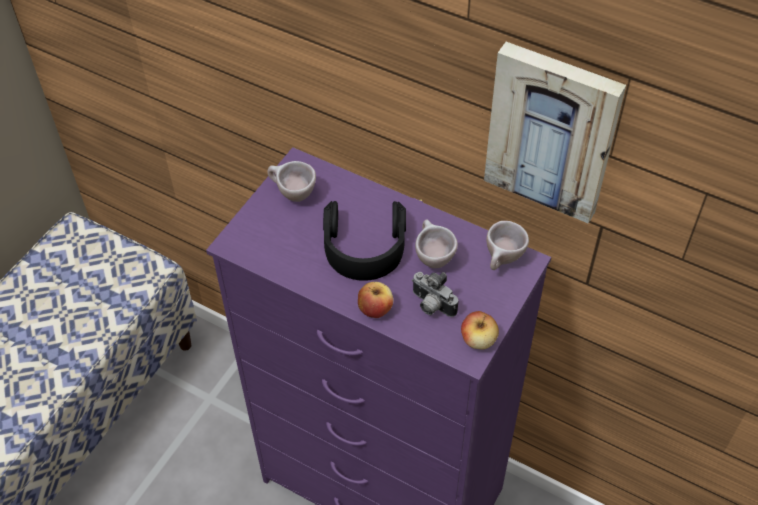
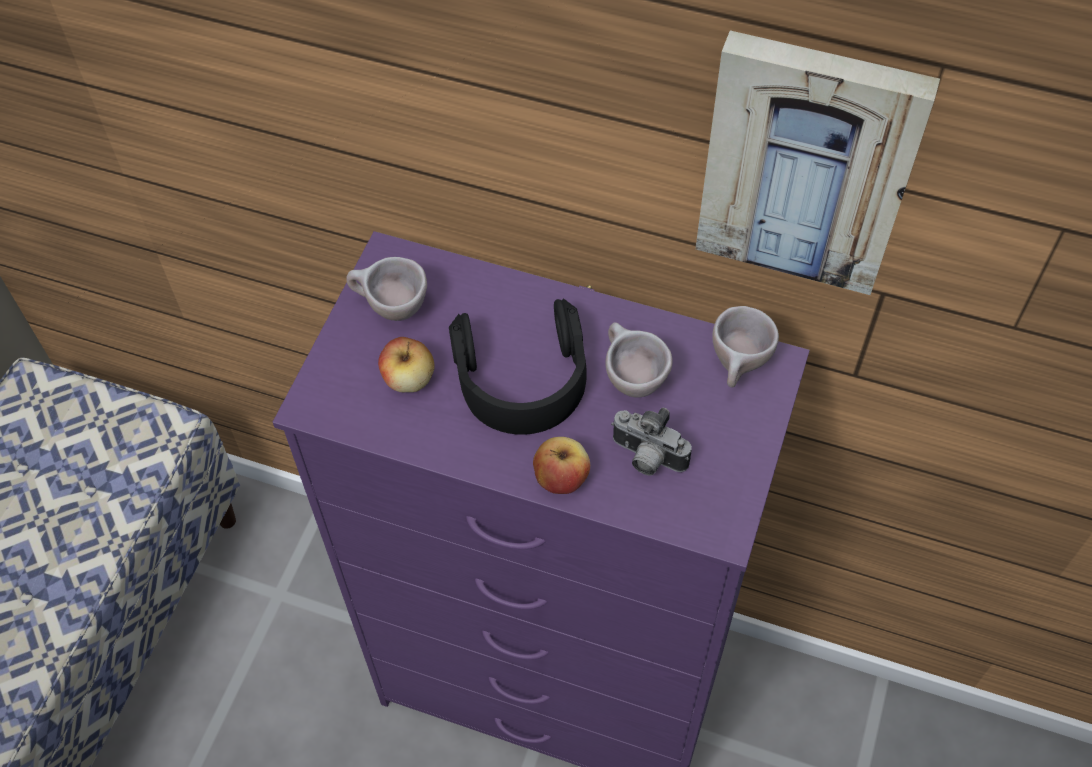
camera: 10 degrees left, 5 degrees up
(478, 340) = (731, 502): apple -> apple (409, 379)

